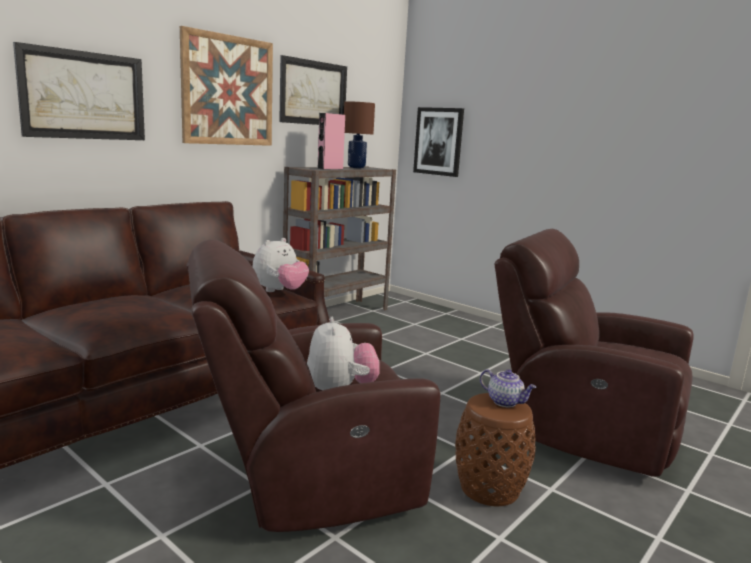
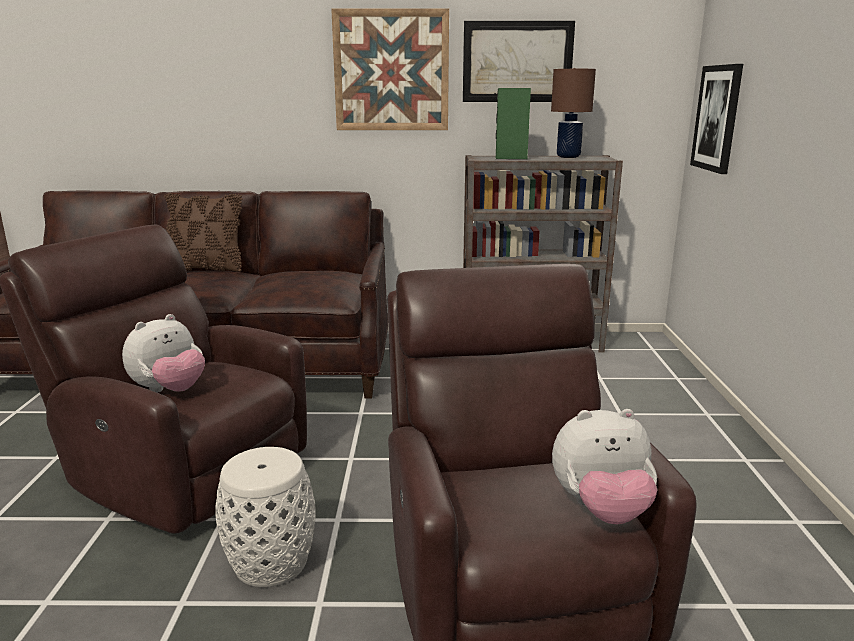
camera: 50 degrees right, 5 degrees up
(83, 95) = (239, 89): picture -> none
(99, 298) = (207, 269): none -> brown pillow
(280, 291) = (326, 291): plush toy -> plush toy (601, 510)
(330, 169) = (511, 158): pink speaker -> green speaker
(489, 489) = (271, 563): brown stool -> white stool
(505, 402) = (276, 465): teapot -> none

